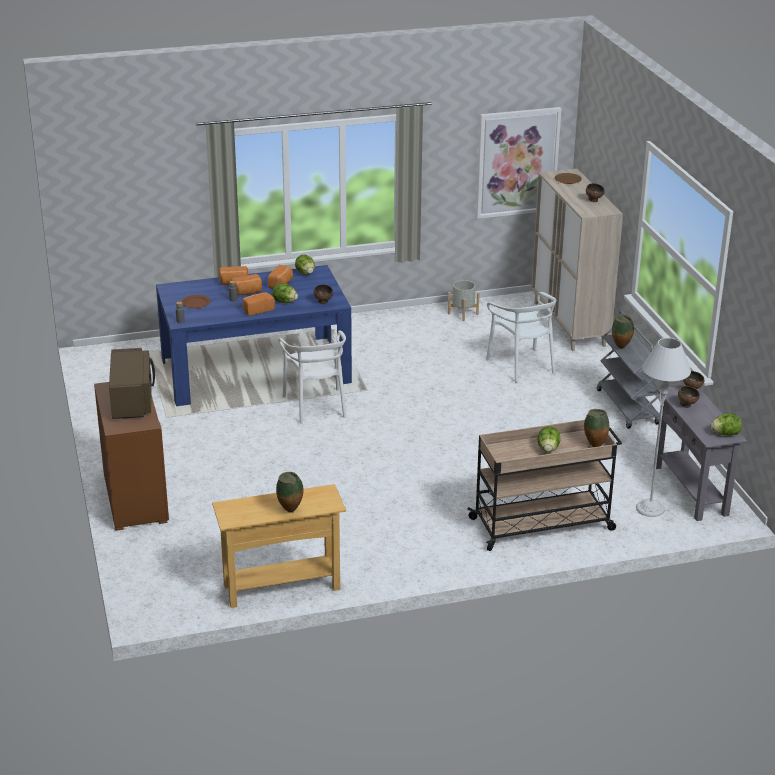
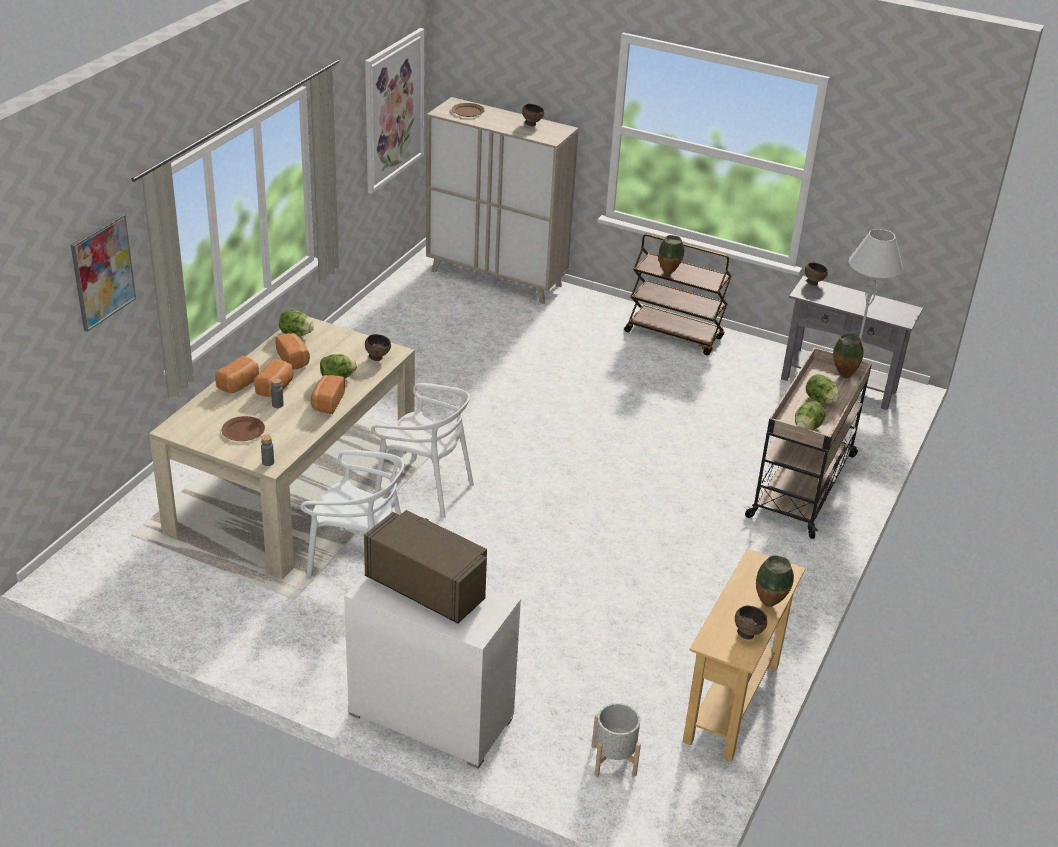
camera: 50 degrees left, 5 degrees up
(134, 498) = (430, 716): brown dresser -> white dresser
(172, 177) = (102, 272): none -> picture
(255, 371) = (294, 486): blue dining table -> beige dining table
(463, 314) = (389, 314): grey planter -> grey planter (614, 760)
(522, 365) = (528, 340): white chair -> white chair (358, 562)
(628, 407) = (674, 335): grey cart -> brown cart
(687, 405) = (835, 299): brown bowl -> brown bowl (747, 634)
(725, 434) = (902, 310): lettuce -> lettuce (807, 428)

